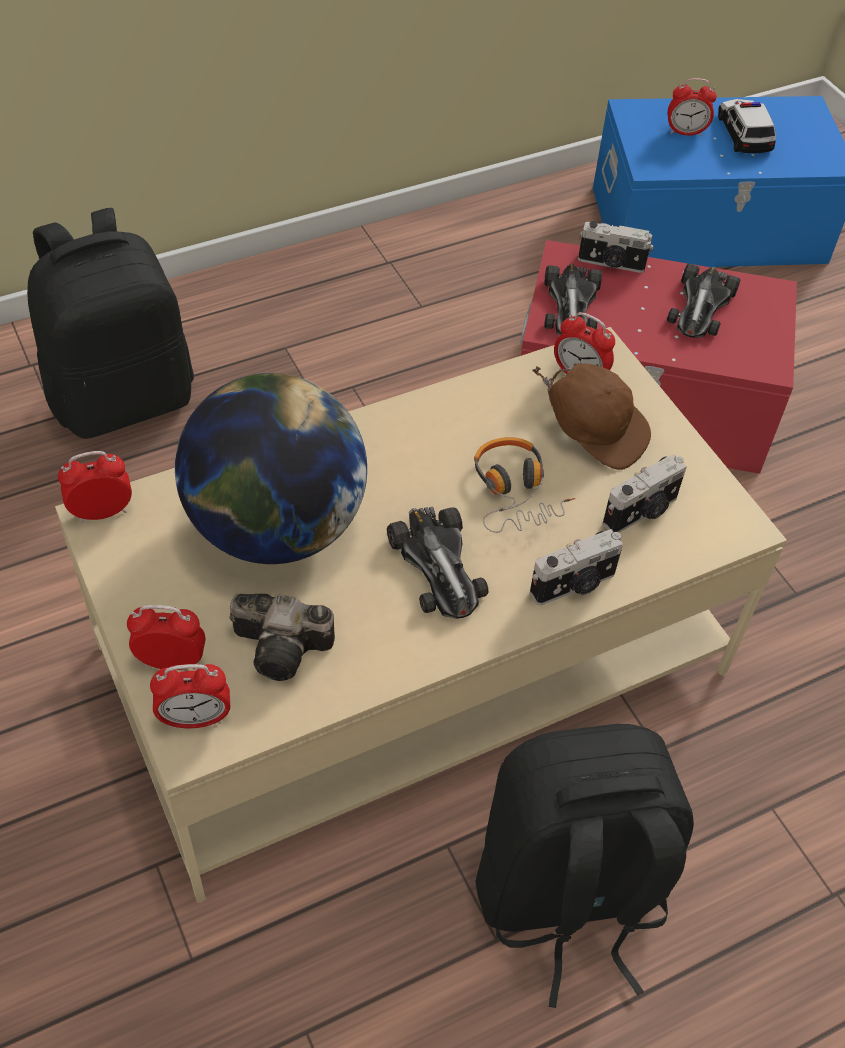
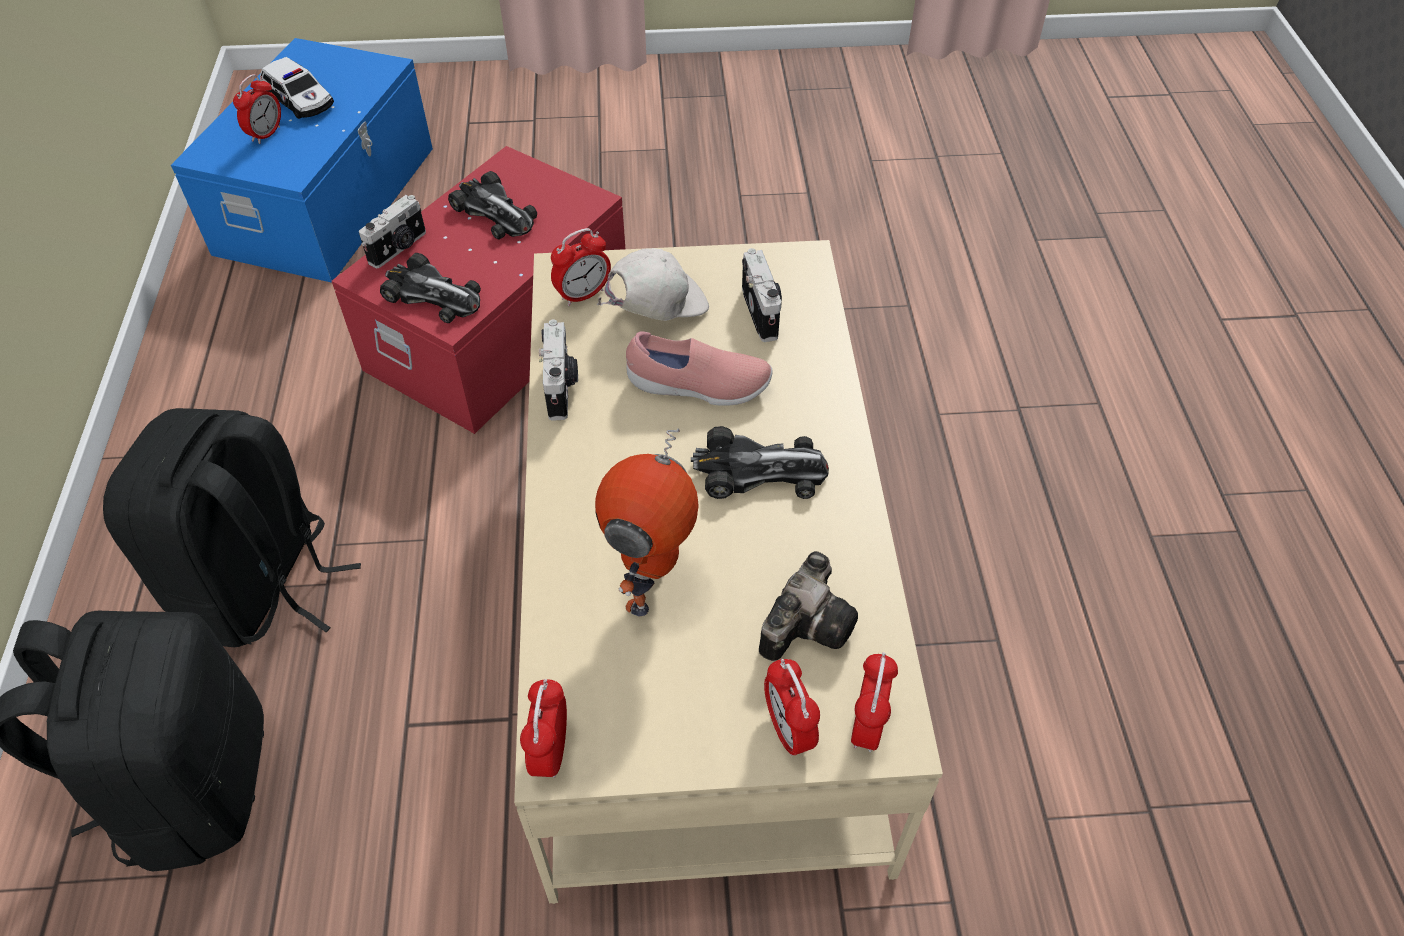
camera: 65 degrees left, 0 degrees up
(171, 662) = (788, 730): alarm clock -> alarm clock turned 45 degrees counterclockwise
(276, 528) = (653, 588): globe -> toy robot
(515, 492) = (698, 387): headphones -> pink shoe
(568, 898) = (975, 575): black backpack -> black backpack (261, 585)
(574, 586) = (821, 384): camera -> camera (561, 387)
(593, 432) = (655, 310): brown cap -> white cap
(744, 132) = (300, 100): toy car -> toy car turned 150 degrees counterclockwise

